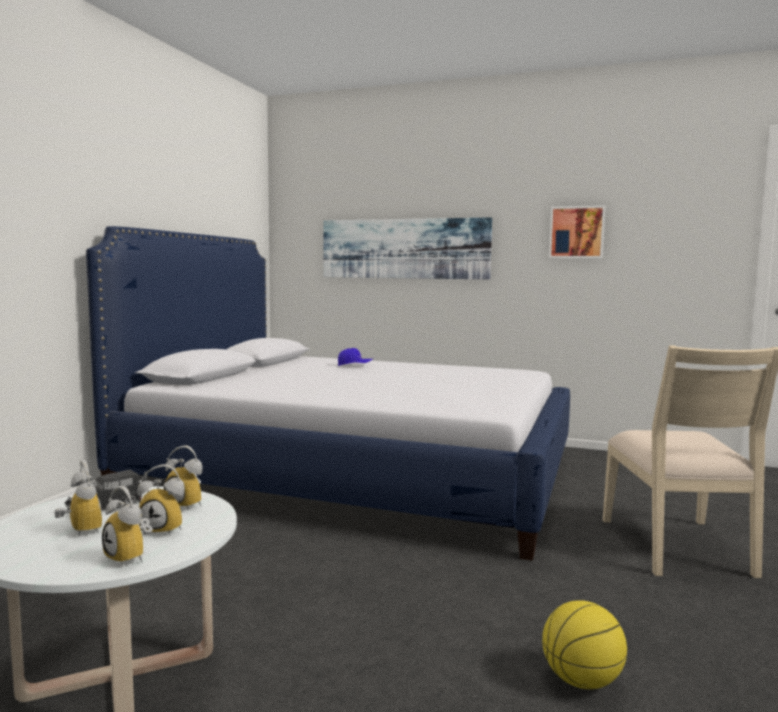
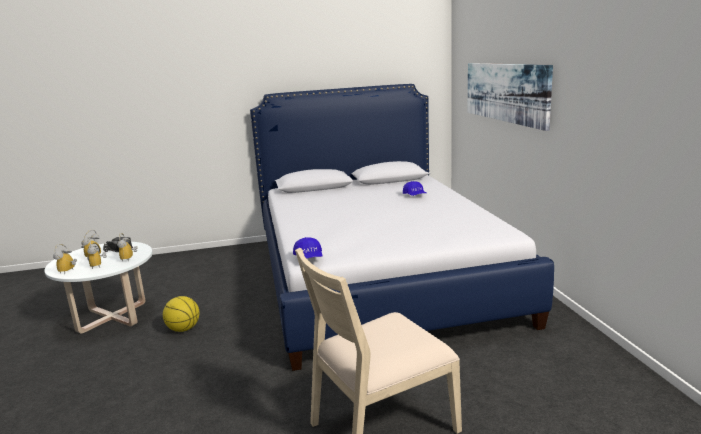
camera: 60 degrees right, 10 degrees up
(494, 408) = (309, 258): none -> blue cap
(576, 232) = (609, 86): picture -> none
(581, 681) = (149, 420): basketball -> basketball (183, 329)

